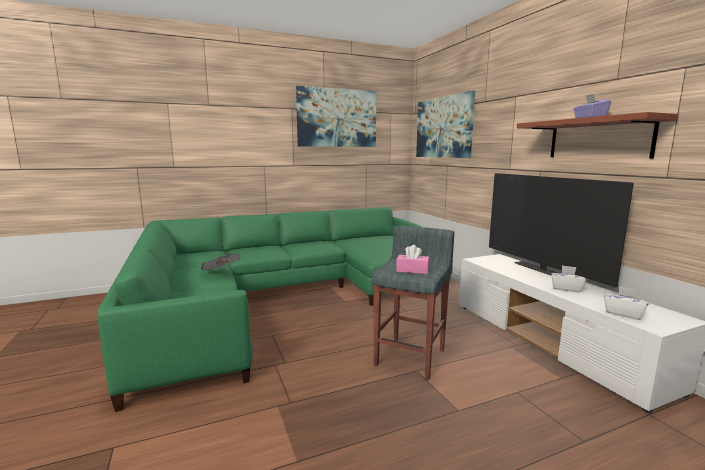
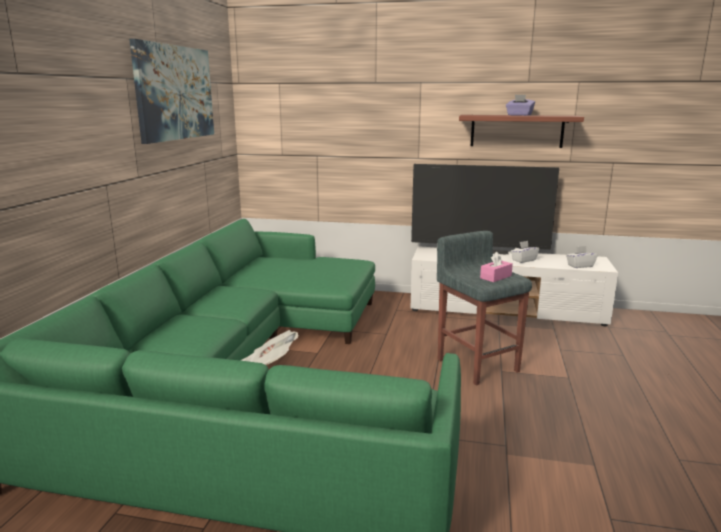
camera: 55 degrees left, 5 degrees up
(443, 127) = (306, 107): picture -> none

